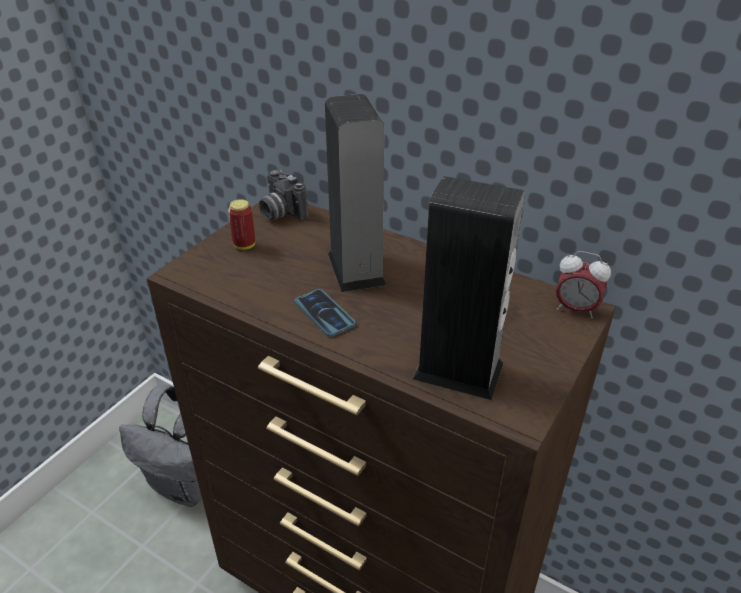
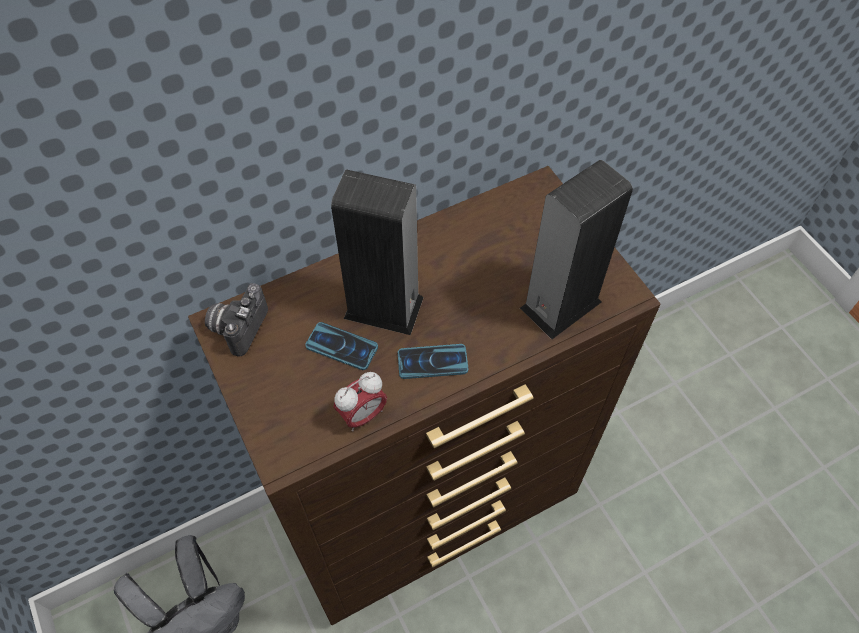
camera: 60 degrees left, 20 degrees up
(244, 245) = (275, 383): can -> none
(280, 213) = (238, 327): camera -> camera turned 120 degrees clockwise
(301, 262) = (342, 346): none -> phone
(575, 309) = (538, 191): alarm clock -> alarm clock (362, 415)

